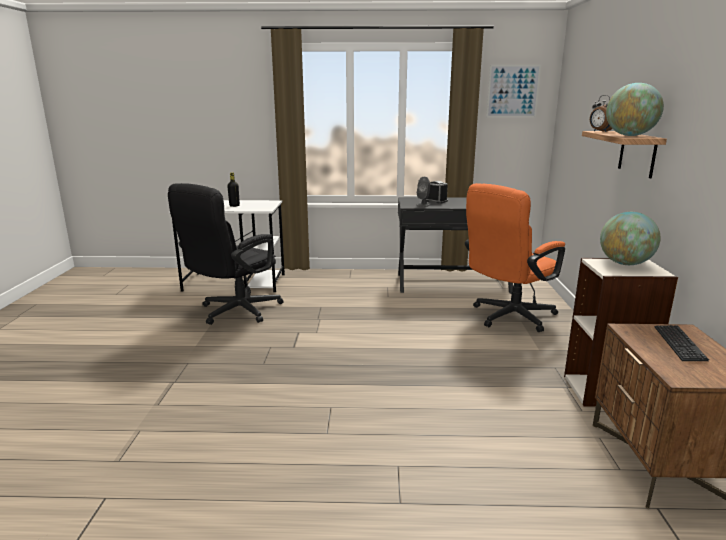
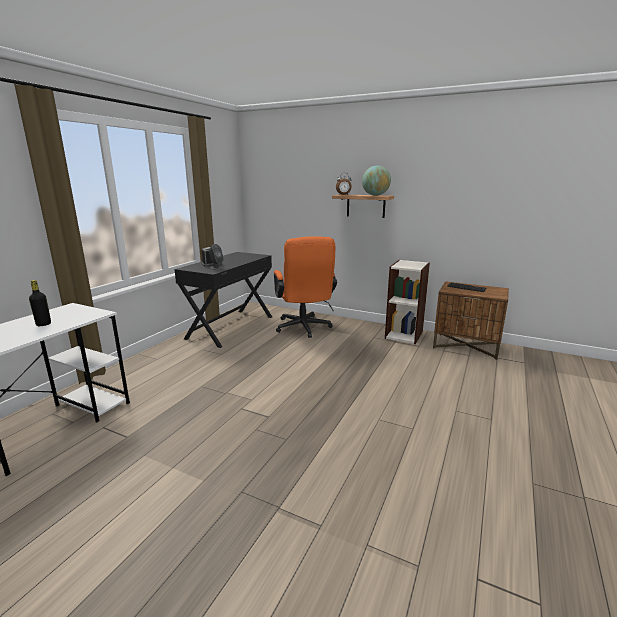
camera: 65 degrees left, 0 degrees up
(234, 312) = (146, 439): black office chair -> none
(513, 91) = (220, 170): picture -> none
(625, 264) = (406, 263): globe -> none

